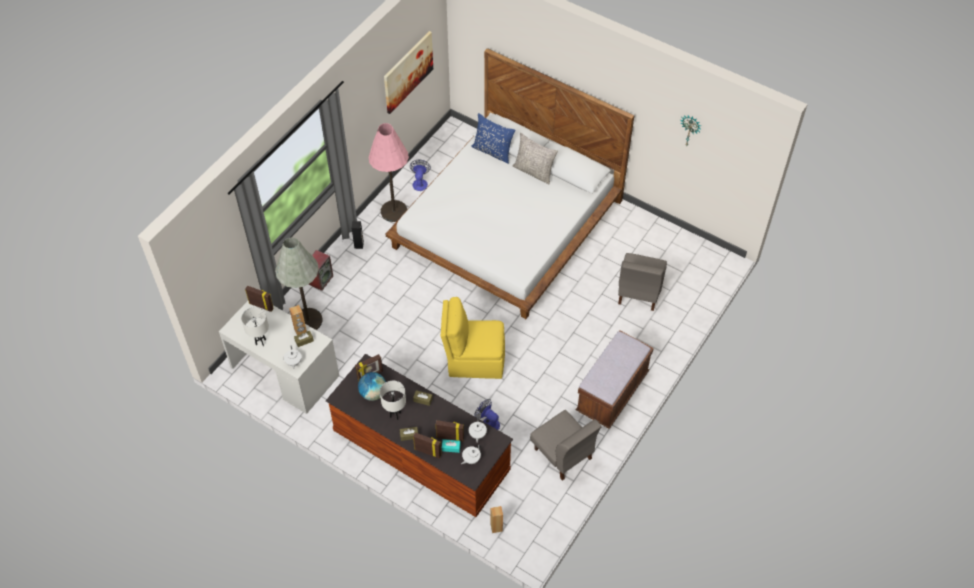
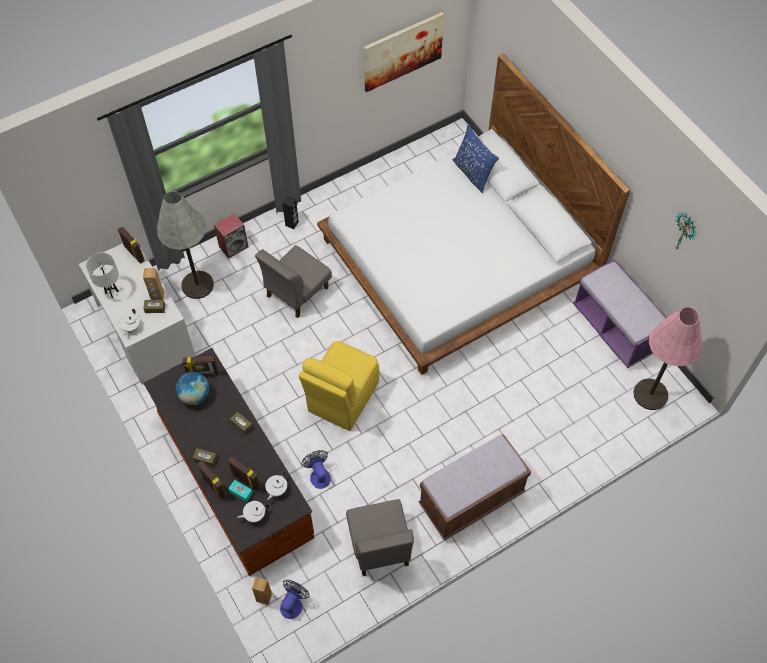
camera: 25 degrees right, 5 degrees up
(394, 211) = (347, 201): pink floor lamp -> pink floor lamp (650, 394)
(395, 415) = (204, 429): white table lamp -> none
(420, 182) = (391, 179): fan -> fan (293, 603)
(474, 360) = (342, 398): yellow chair -> yellow chair turned 90 degrees counterclockwise
(534, 171) = (506, 212): grey pillow -> none
(639, 291) = (564, 394): grey chair -> grey chair (296, 292)
(651, 230) = (615, 328): none -> purple bench

